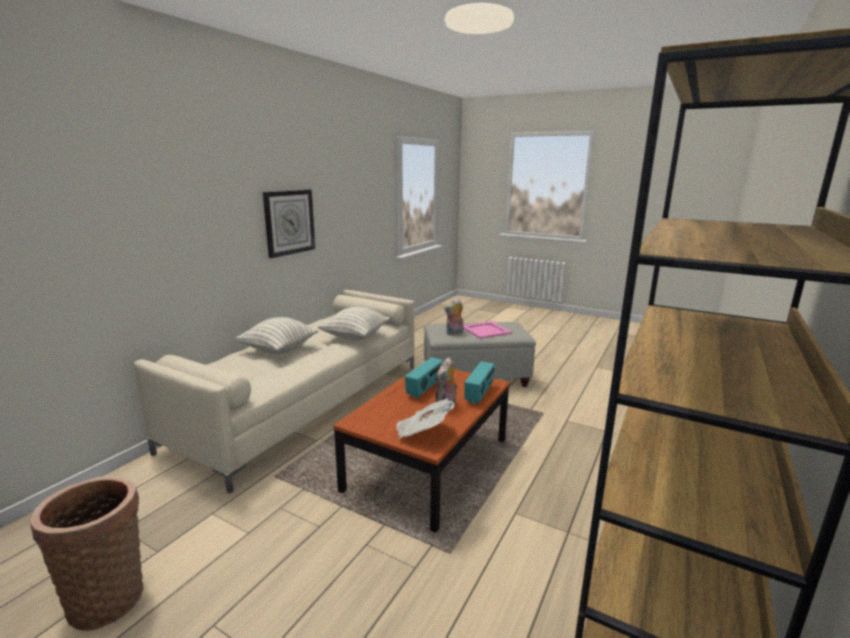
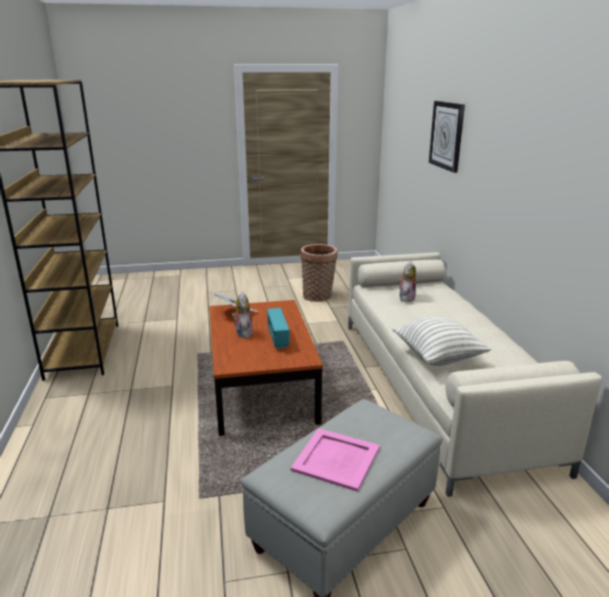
camera: 140 degrees right, 5 degrees up
(279, 350) = (449, 316): pillow -> none
(289, 222) = (556, 210): wall clock -> wall clock (447, 135)
(454, 333) = (365, 426): plush toy -> plush toy (406, 298)
(479, 394) = (228, 351): radio -> none

